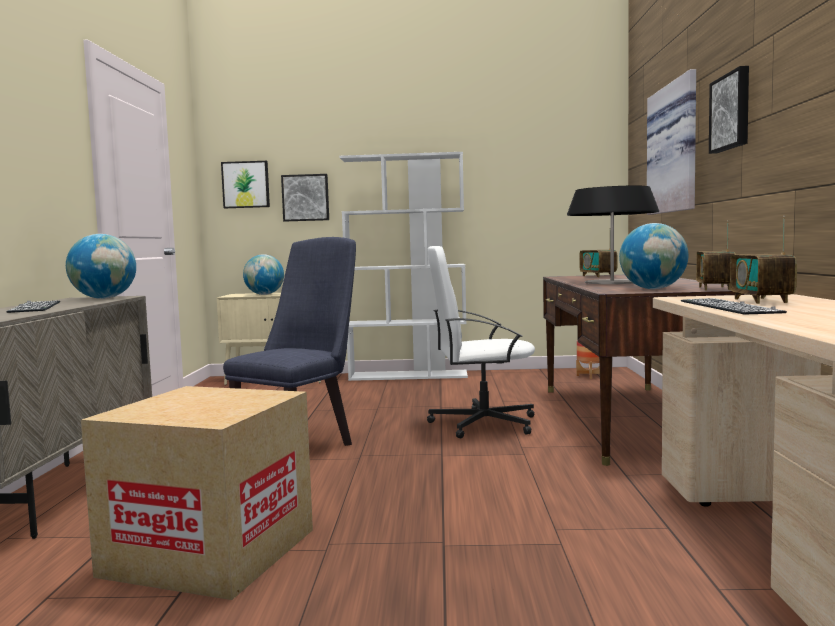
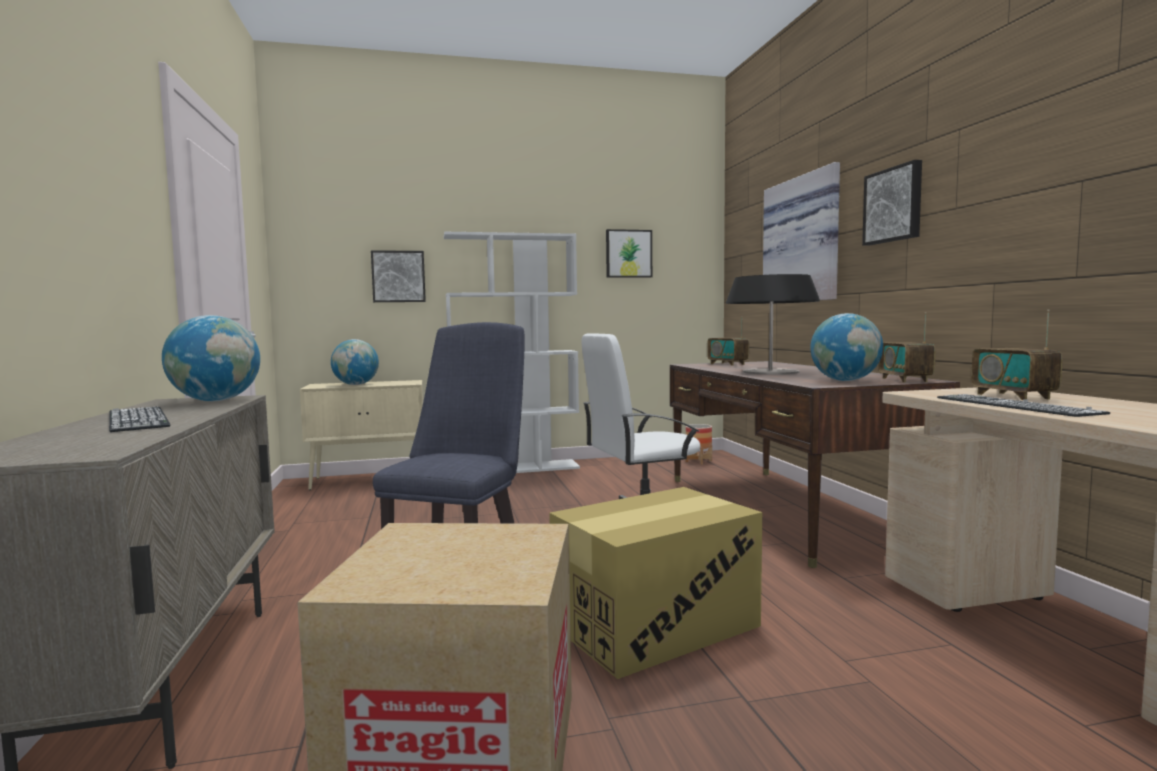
camera: 15 degrees left, 0 degrees up
(246, 184) = (327, 259): picture -> picture (628, 254)
(420, 493) = (656, 625): none -> cardboard box

